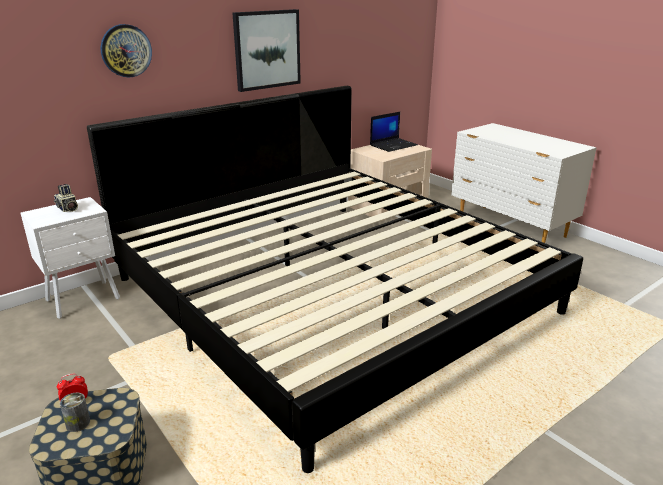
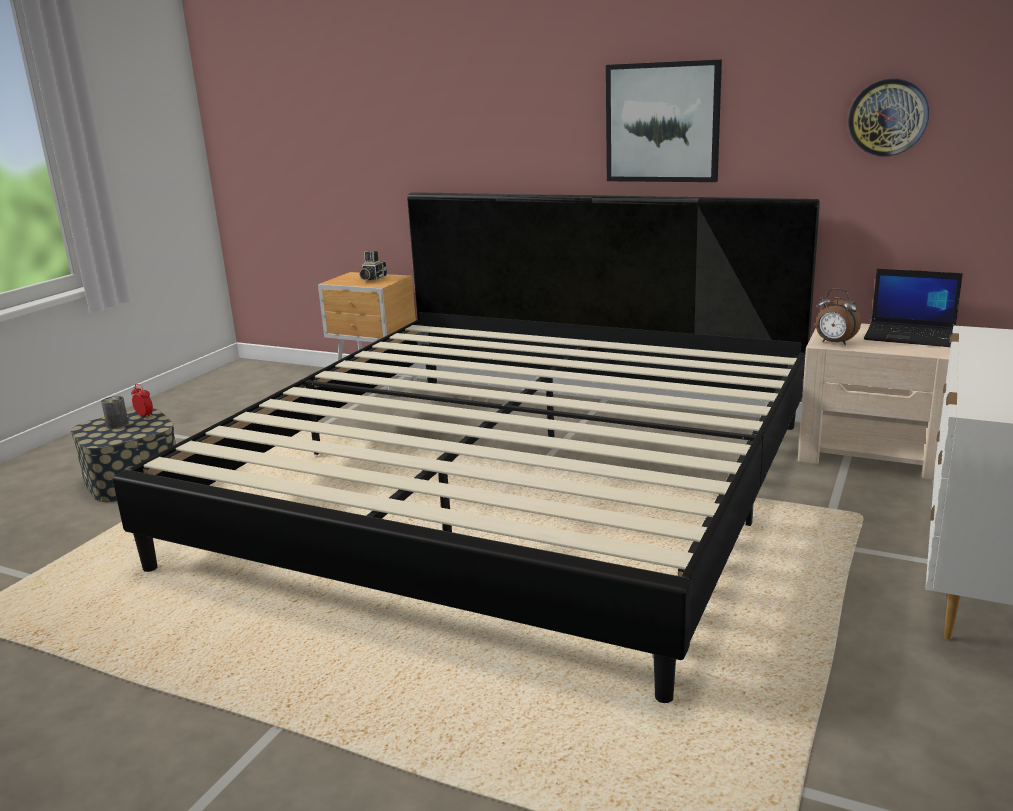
camera: 65 degrees right, 5 degrees down
(85, 300) = (377, 386): white nightstand -> brown nightstand
(126, 50) = (466, 111): wall clock -> wall clock (888, 117)
(385, 156) = (834, 343): none -> alarm clock

